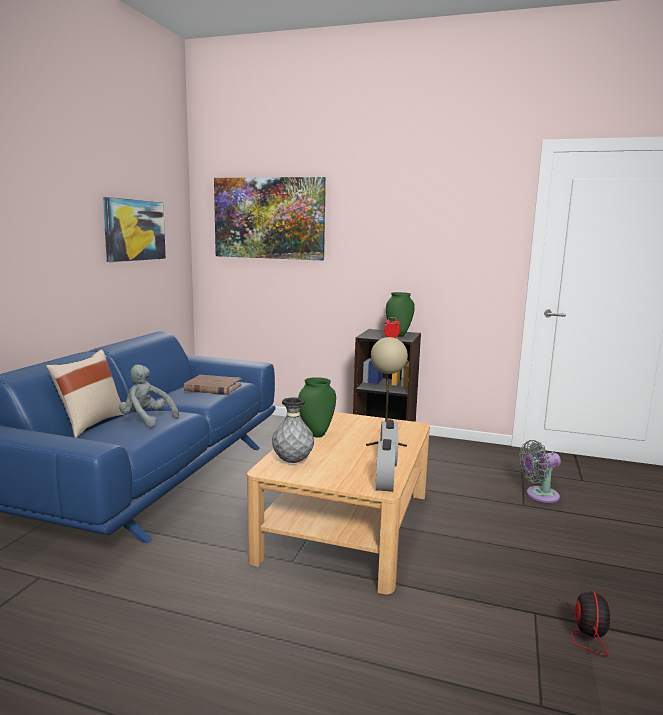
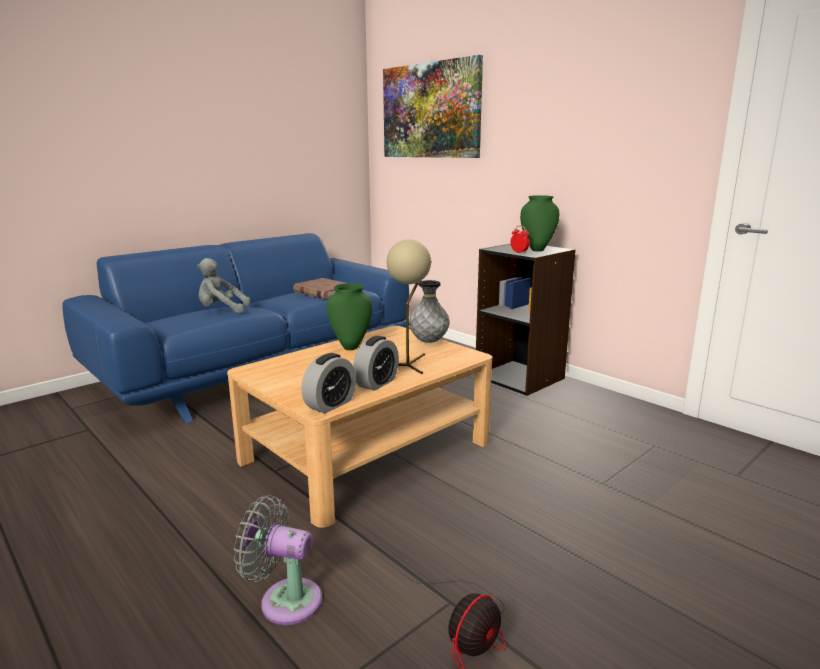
camera: 30 degrees right, 5 degrees up
(90, 424) = (187, 310): beige pillow -> none
(134, 230) = (285, 129): picture -> none
(146, 419) = (221, 311): grey plush toy -> grey plush toy turned 60 degrees counterclockwise
(292, 461) = (284, 367): grey vase -> grey vase (429, 342)
(539, 495) = (641, 478): grey fan -> grey fan (285, 600)

